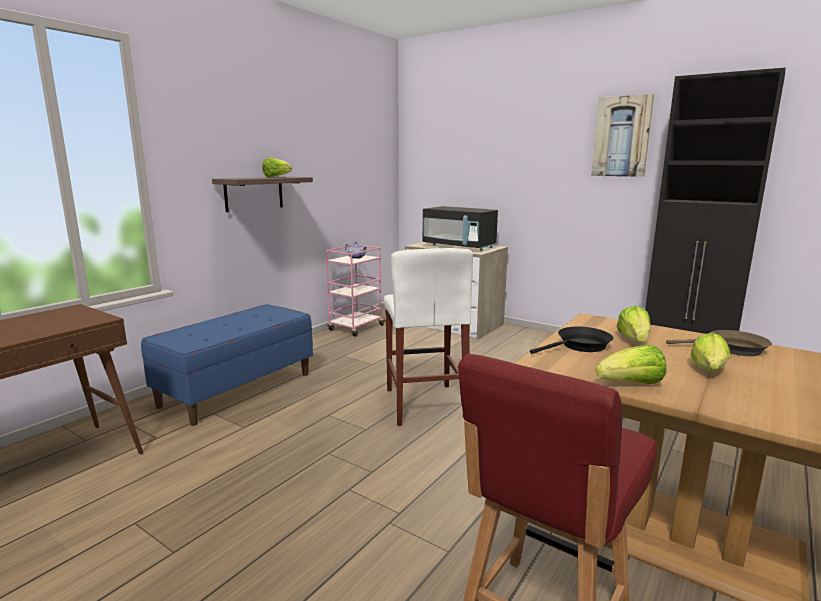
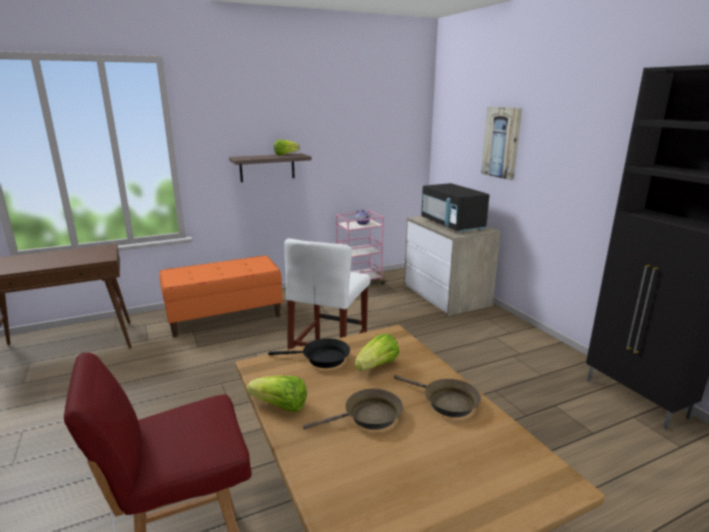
camera: 30 degrees right, 5 degrees up
(237, 389) = (225, 317): blue bench -> orange bench
(621, 137) = (610, 130): picture -> picture (501, 142)
(709, 371) = (368, 417): lettuce -> brown frying pan

